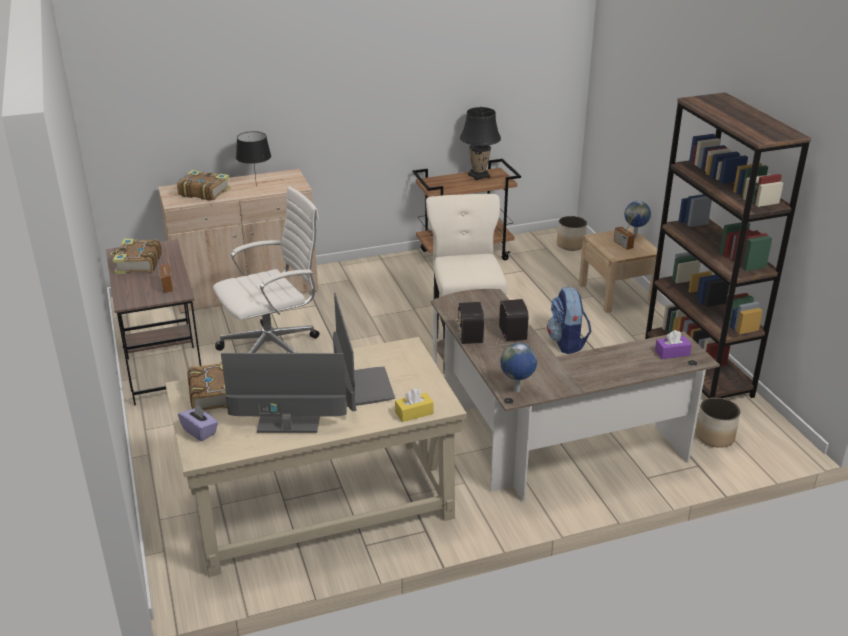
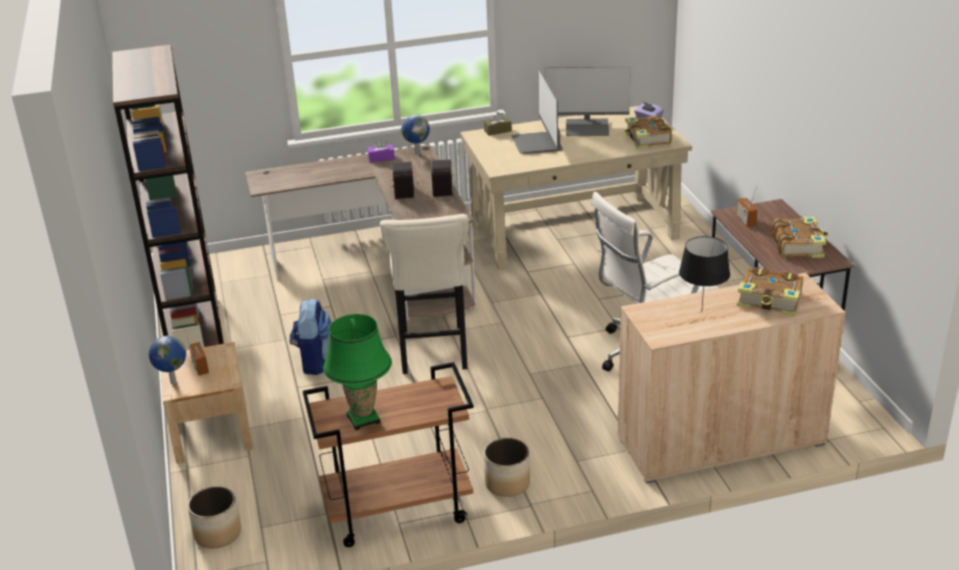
camera: 175 degrees left, 0 degrees up
(414, 413) = (497, 131): yellow tissue box -> brown tissue box
(479, 176) = (363, 419): black table lamp -> green table lamp
(672, 353) = (276, 178): purple tissue box -> purple tissue box (381, 158)
(714, 436) = (233, 273): planter -> planter (507, 483)

